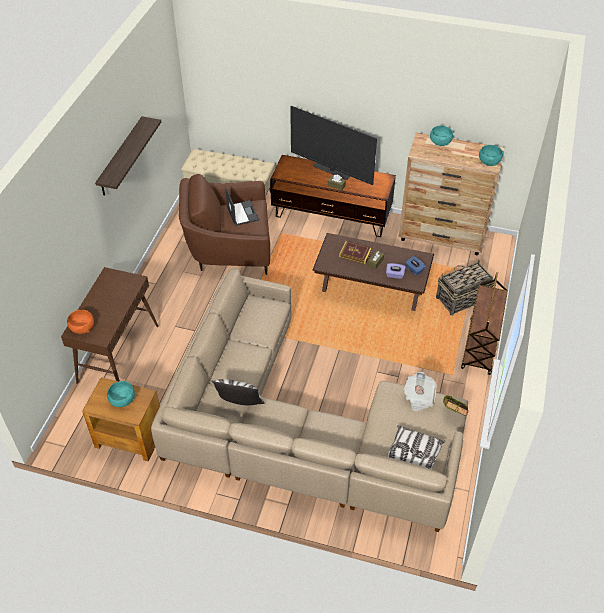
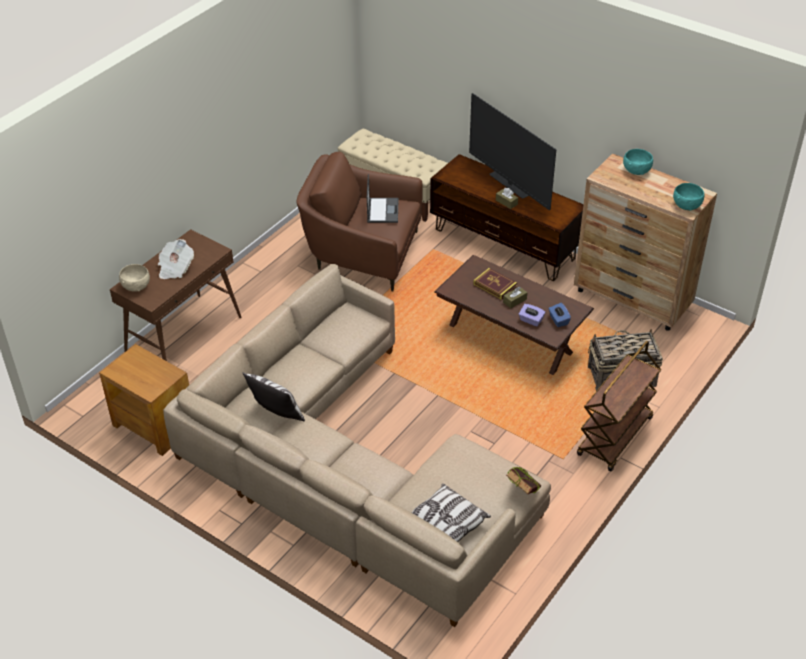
camera: 20 degrees right, 5 degrees down
(82, 328) = (136, 286): orange bowl -> beige bowl
(121, 157) = (240, 108): shelf -> none
(122, 400) = (146, 373): turquoise bowl -> none
(419, 397) = (488, 462): newspaper -> newspaper (175, 268)

